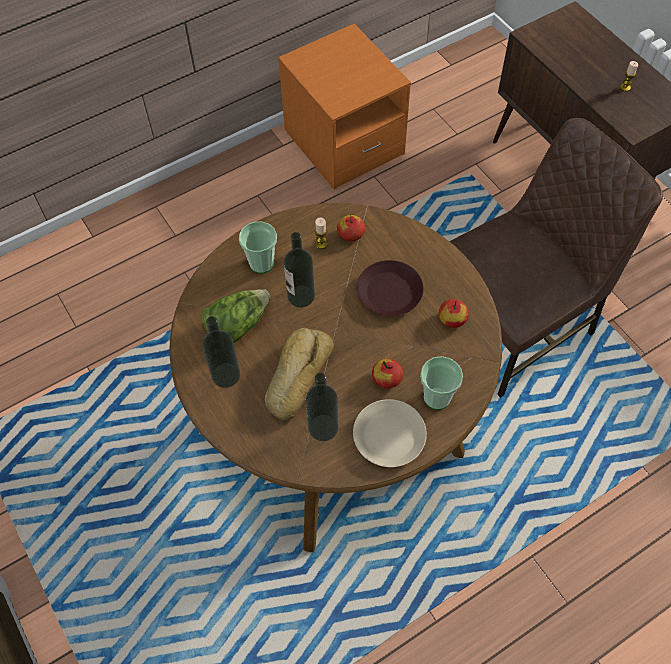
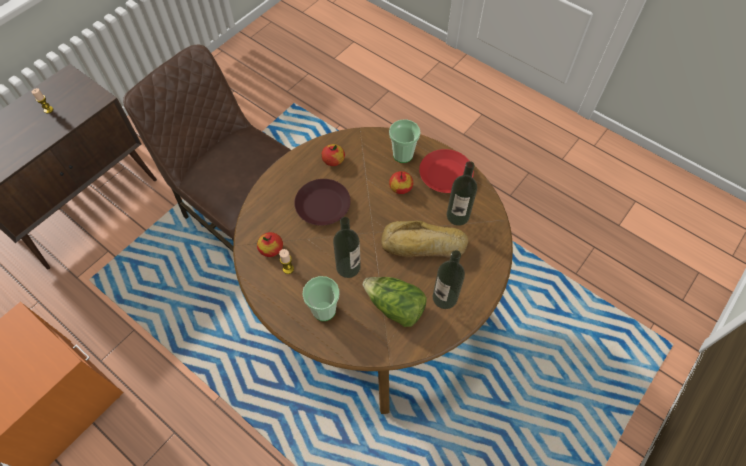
camera: 110 degrees left, 0 degrees up
(390, 437) = (445, 174): beige plate -> red plate

